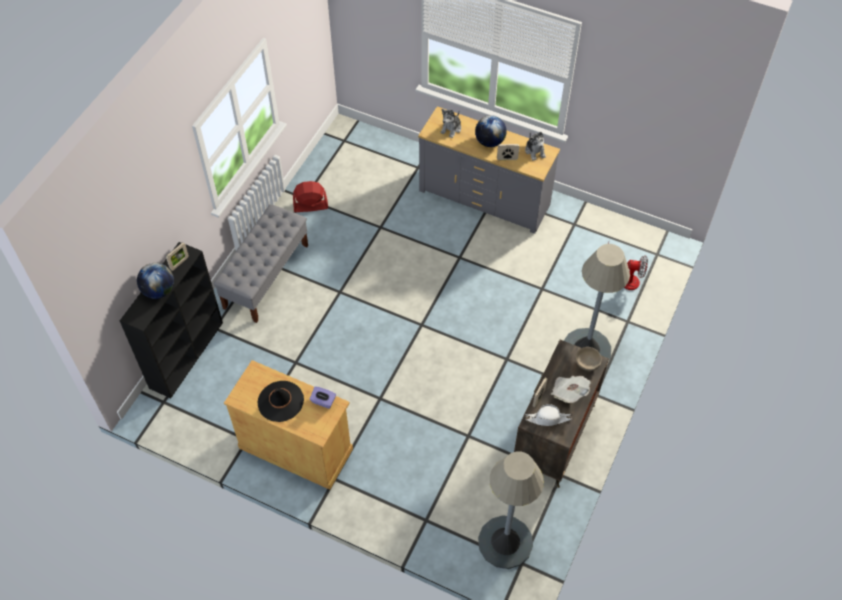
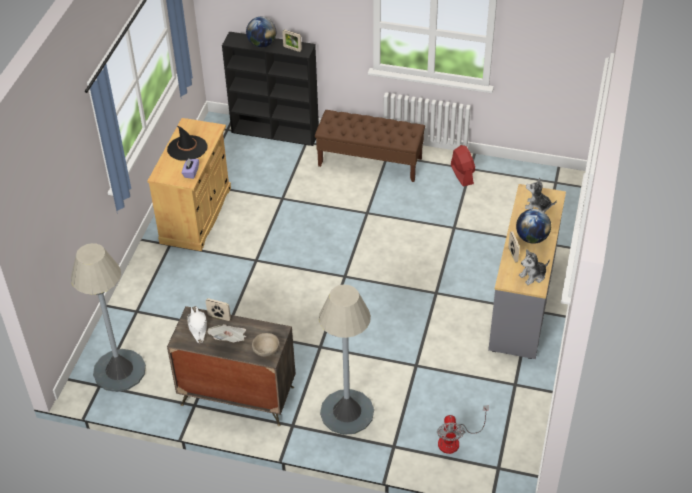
camera: 80 degrees right, 10 degrees down
(266, 276) = (370, 162): grey bench -> brown bench

